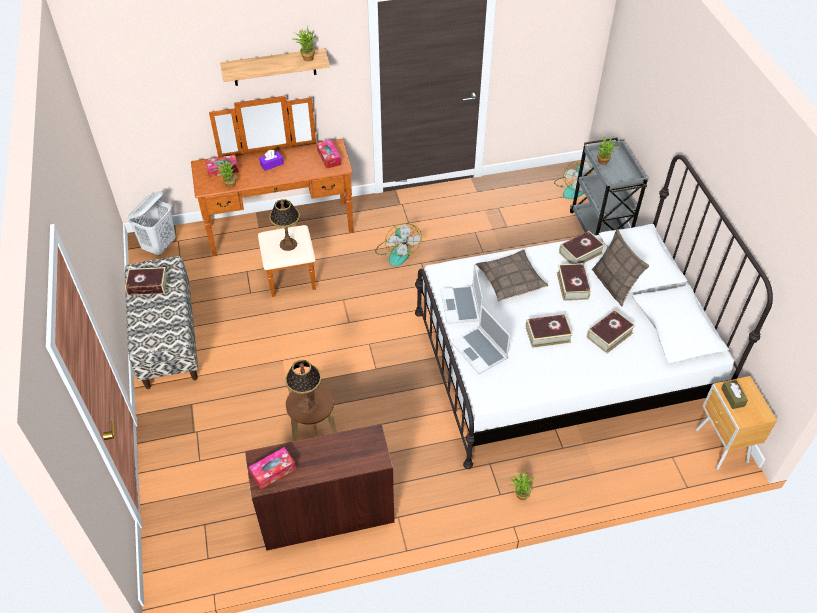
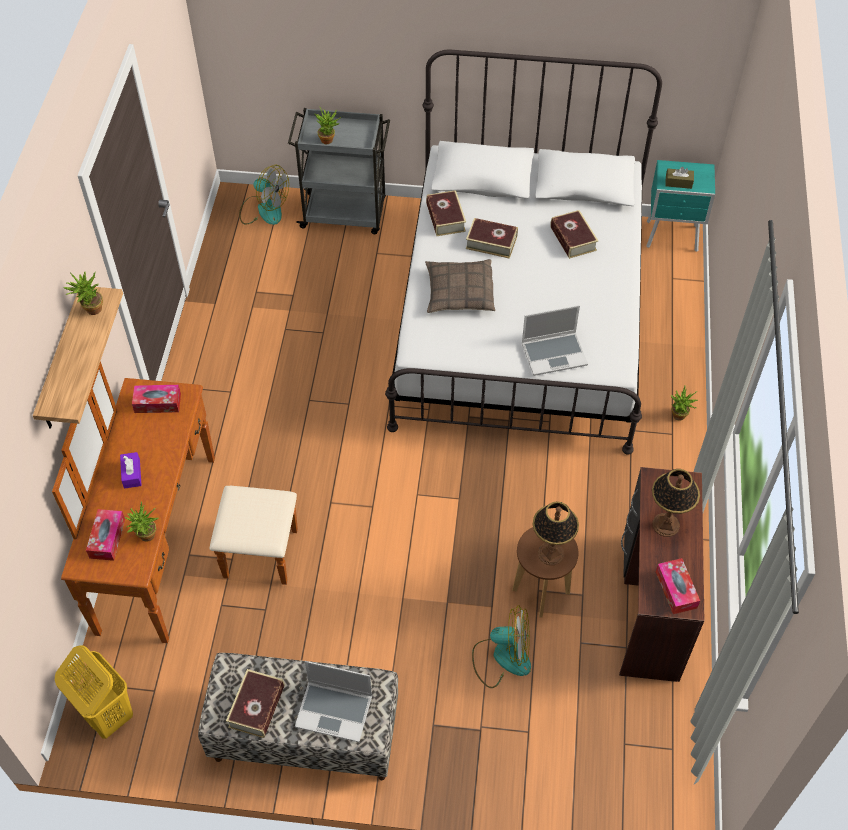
camera: 70 degrees left, 5 degrees up
(160, 246) = (106, 714): white laundry basket -> yellow laundry basket
(288, 244) = (258, 513): table lamp -> table lamp (665, 524)
(397, 252) = (277, 419): fan -> fan (502, 657)
(461, 306) = (480, 349): laptop -> laptop (335, 711)
(547, 334) = (552, 288): book -> none
(614, 285) = (506, 209): pillow -> none
(721, 447) = (673, 237): brown nightstand -> turquoise nightstand

